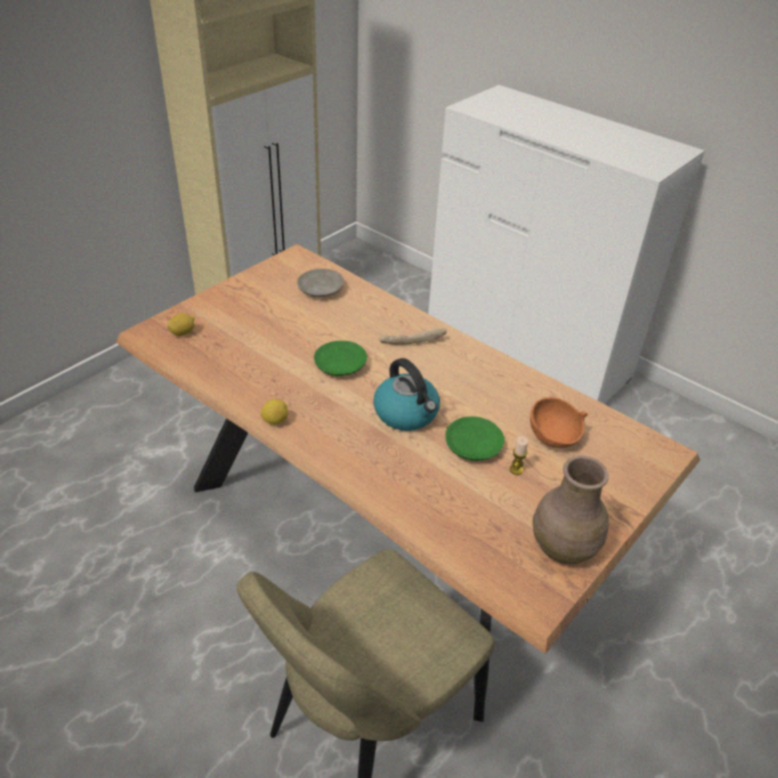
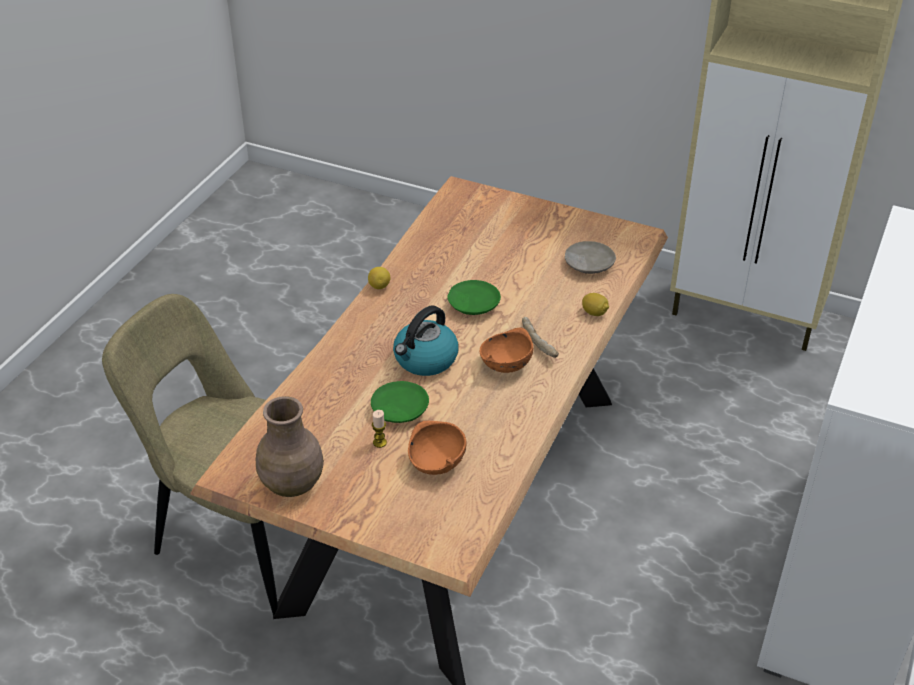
camera: 75 degrees right, 0 degrees up
(183, 333) = (469, 206): lemon -> lemon (594, 313)
(434, 367) = (505, 365): none -> orange bowl

